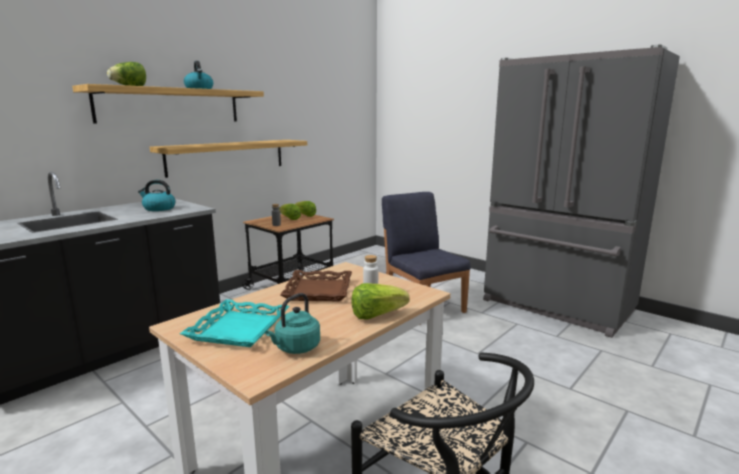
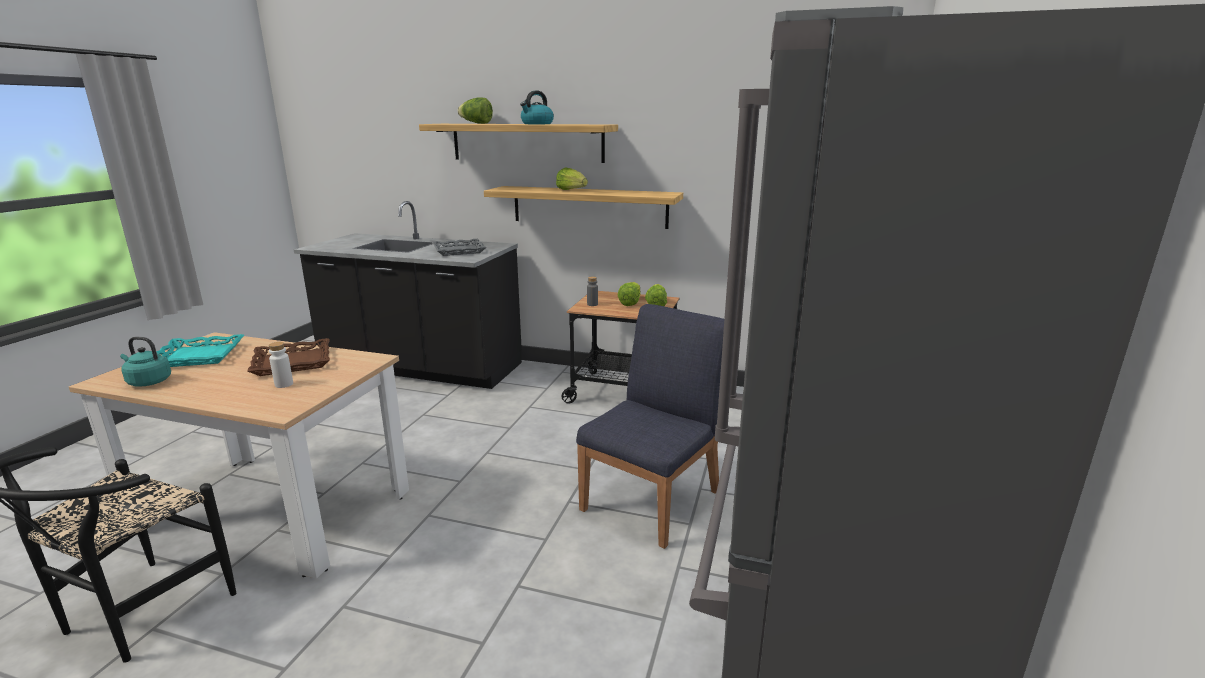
camera: 65 degrees right, 5 degrees up
(158, 208) = (459, 251): kettle -> grey tray
(377, 315) = (215, 397): lettuce -> lettuce (571, 190)

